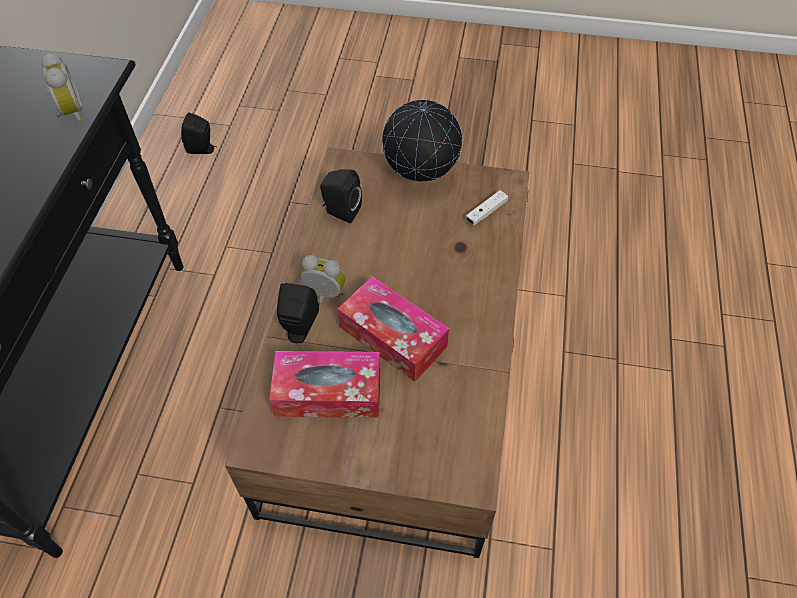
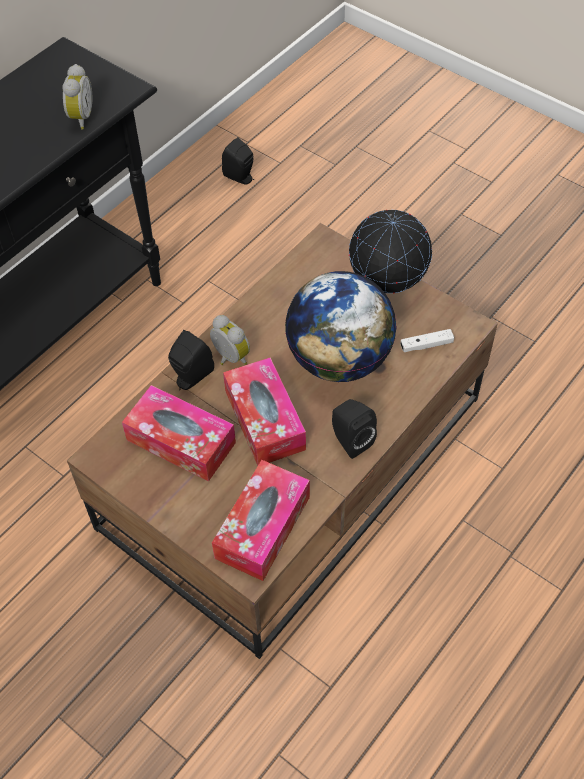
camera: 30 degrees right, 0 degrees up
(340, 211) = (292, 288): black speaker -> black speaker (350, 440)
(422, 255) = (338, 360): none -> globe
(456, 435) = (263, 527): none -> tissue box

